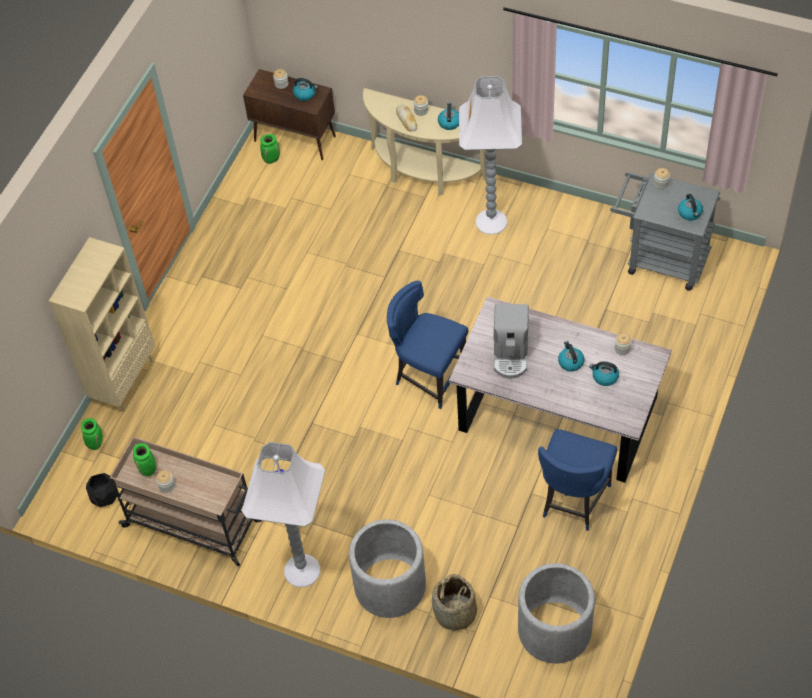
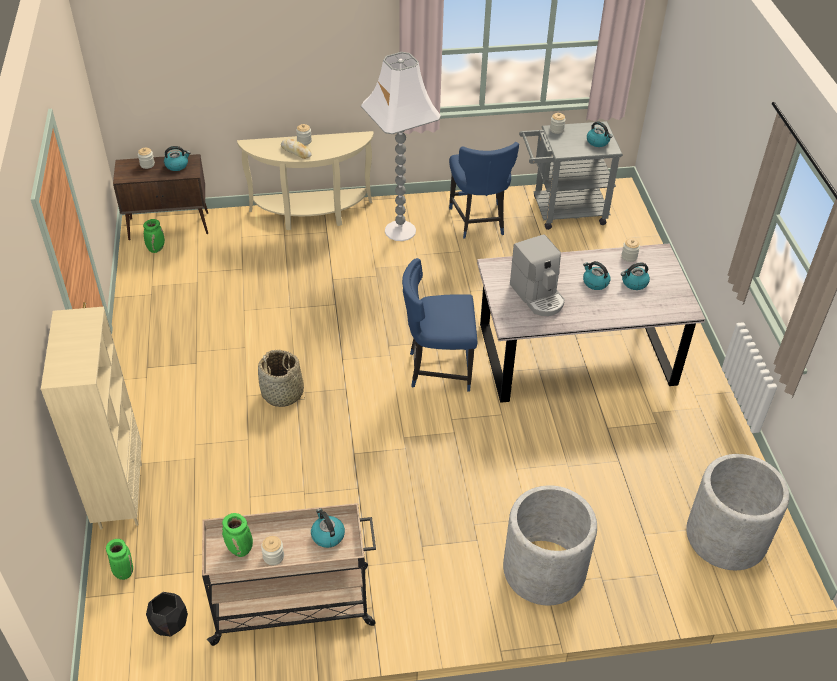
camera: 35 degrees left, 10 degrees down
(301, 571) = (444, 598): white floor lamp -> none
(449, 122) = (337, 142): kettle -> kettle (327, 535)
(455, 613) = (625, 566): basket -> basket (283, 394)
(573, 501) = (648, 418): blue chair -> blue chair (478, 222)

